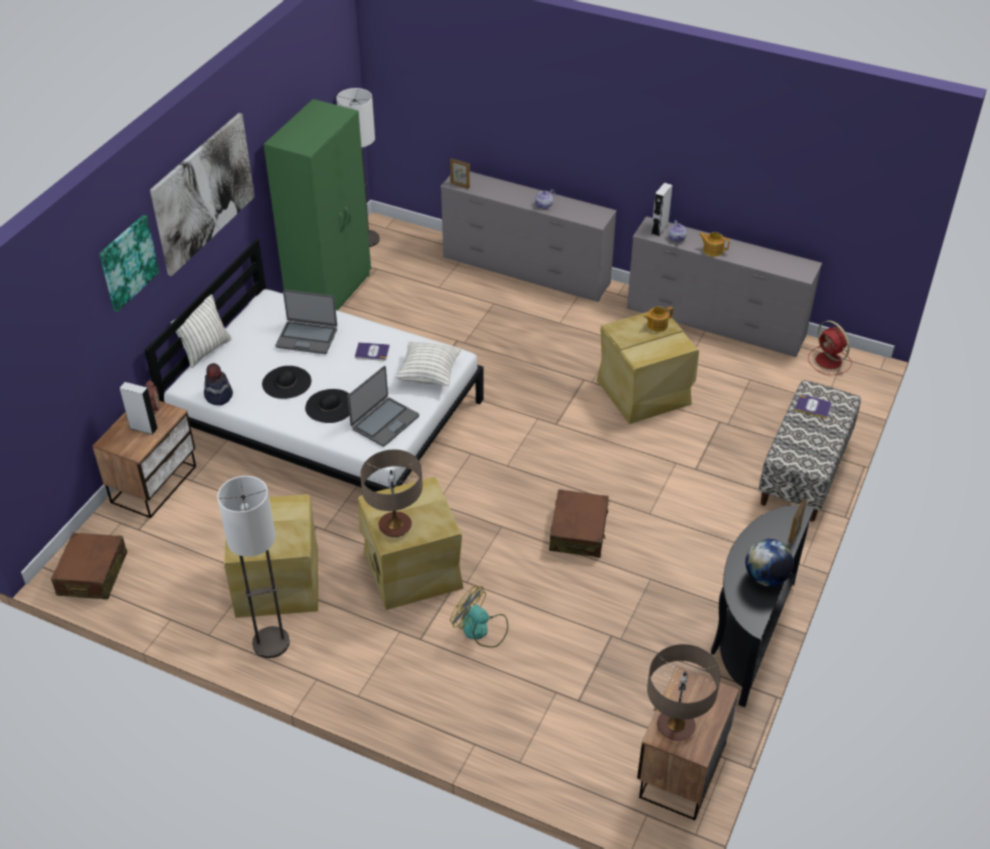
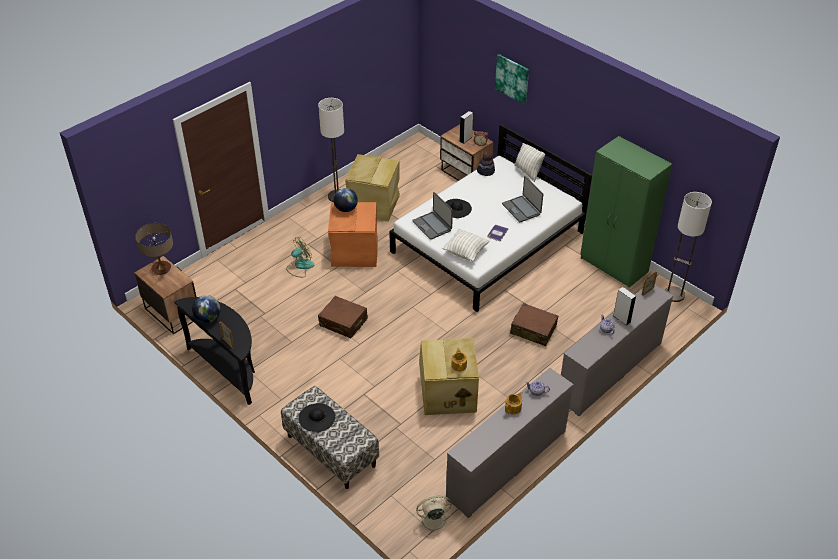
camera: 110 degrees right, 0 degrees up
(92, 574) = (413, 149): brown suitcase -> brown suitcase (533, 330)
(203, 193) = (571, 108): picture -> none
(286, 382) = (484, 196): black hat -> black hat (317, 417)
(307, 338) = (521, 209): laptop -> laptop turned 60 degrees counterclockwise
(395, 526) = (346, 209): table lamp -> globe
(411, 568) = (355, 251): beige storage box -> orange storage box
(659, 229) = (553, 386): grey speaker -> grey speaker (621, 319)
(813, 406) = (347, 431): book -> none
(829, 361) = (432, 520): red fan -> beige fan

